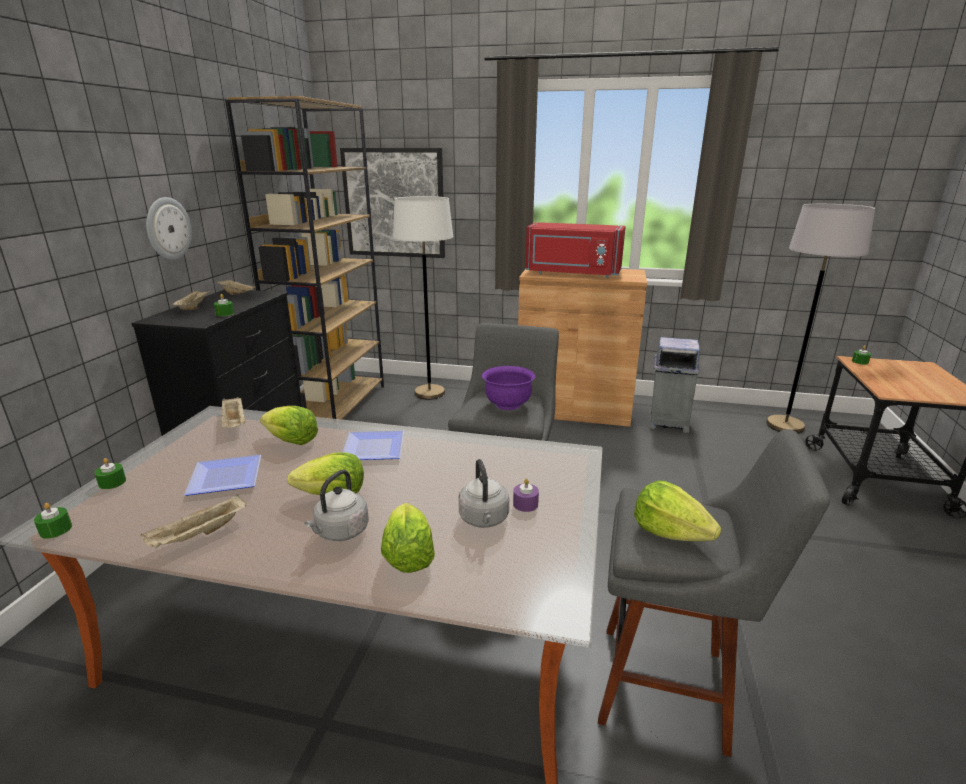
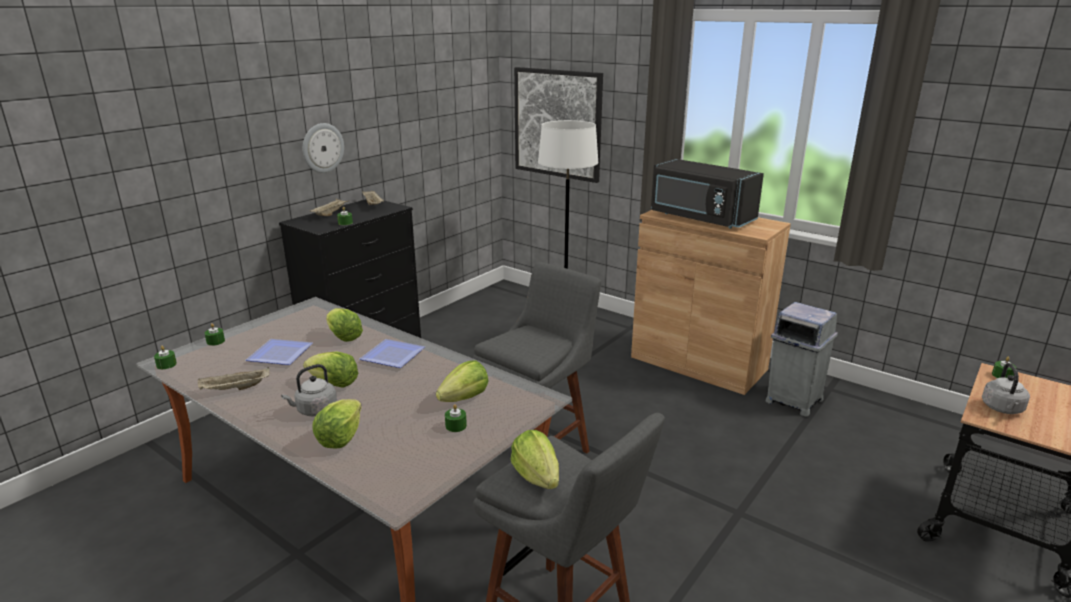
camera: 25 degrees right, 0 degrees up
(235, 423) = (319, 314): beige tray -> none
(335, 405) = (472, 313): brown bookcase -> none
(484, 520) = (414, 428): grey kettle -> grey kettle (1002, 409)
(501, 473) = (464, 398): none -> lettuce
(507, 405) = (532, 342): purple bowl -> none
(525, 504) = (456, 426): purple candle -> green candle
(572, 273) = (699, 218): red microwave -> black microwave
(785, 426) = (943, 437): grey floor lamp -> none

